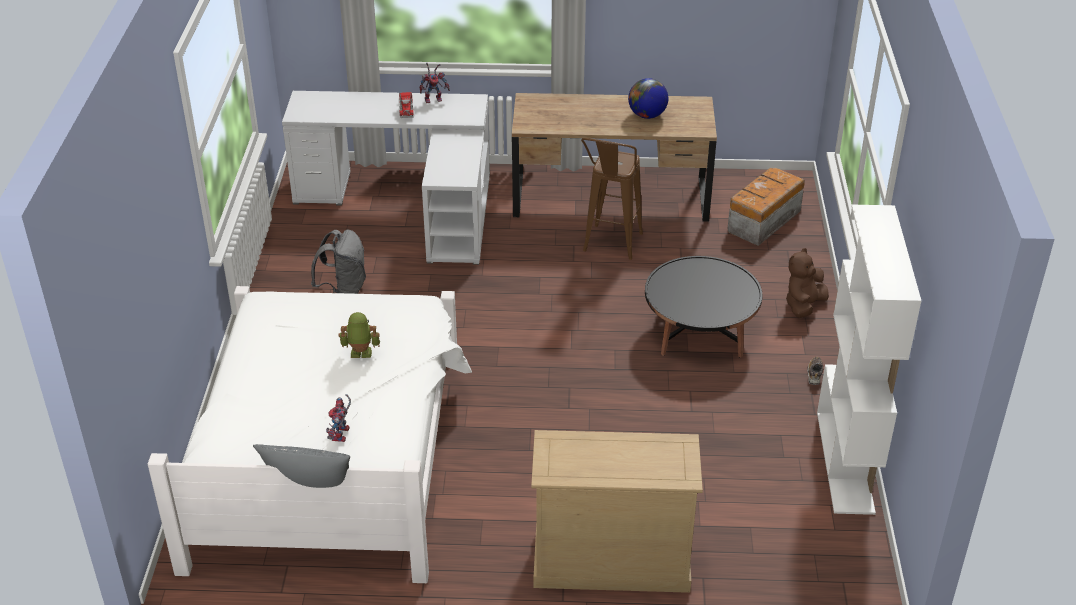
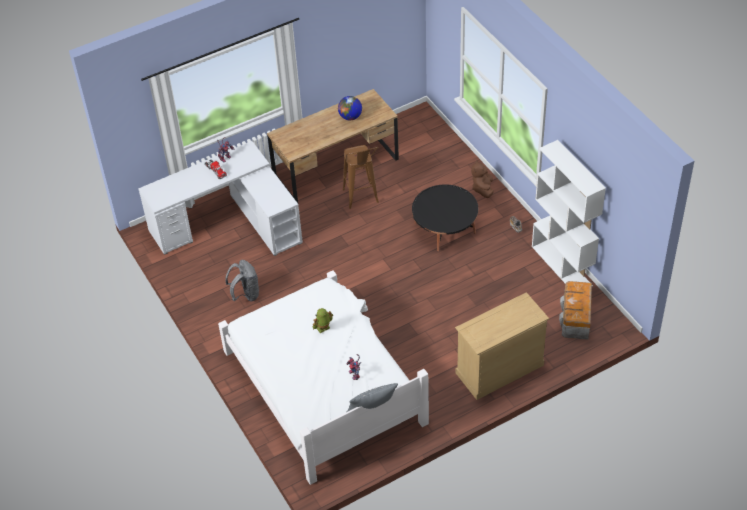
camera: 30 degrees left, 10 degrees up
(762, 221) = (425, 146): storage box -> storage box (575, 318)

